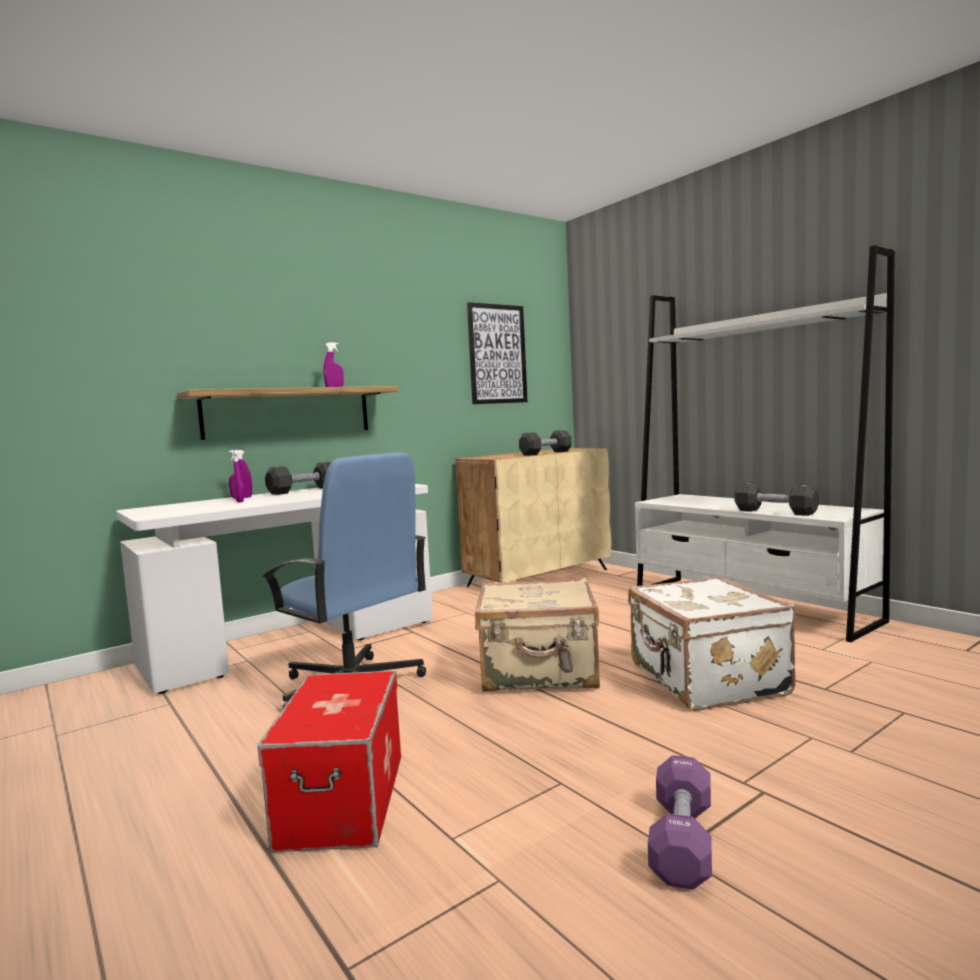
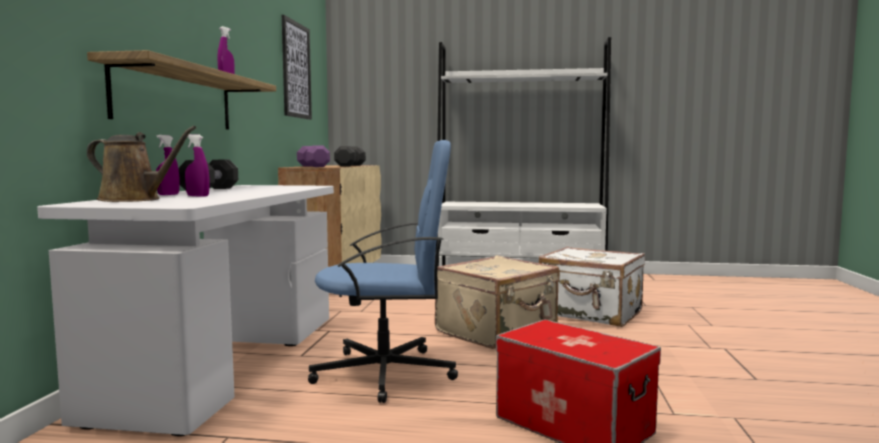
camera: 45 degrees left, 0 degrees up
(185, 505) = (134, 200): none -> brown watering can
(682, 841) = (748, 375): purple dumbbell -> purple dumbbell (313, 166)
(775, 512) = (553, 206): black dumbbell -> none

